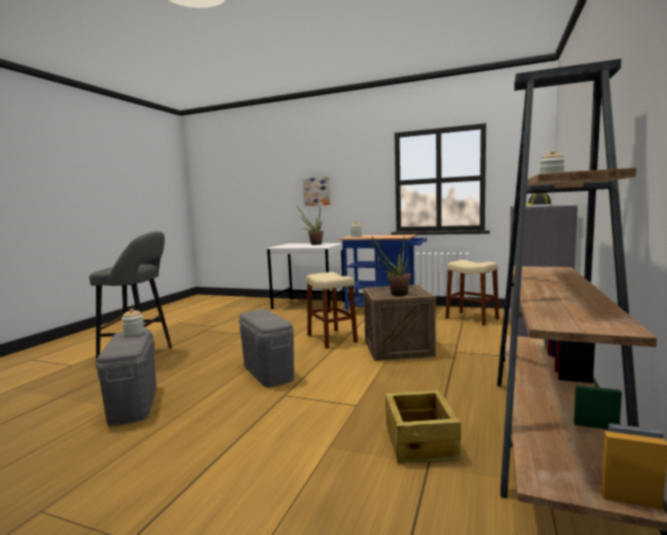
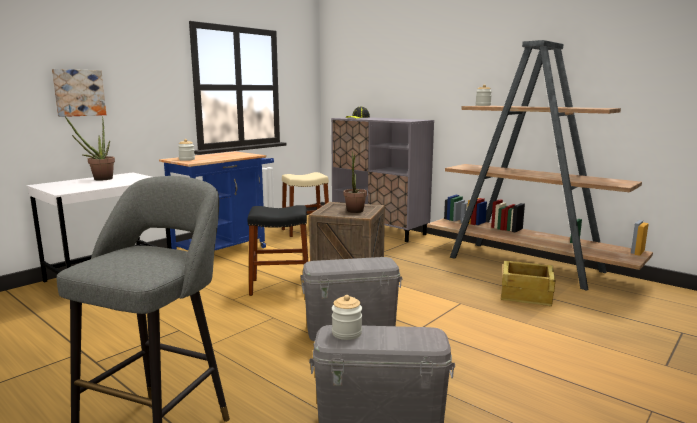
camera: 70 degrees left, 5 degrees up
(331, 338) = (280, 286): beige stool -> black stool

